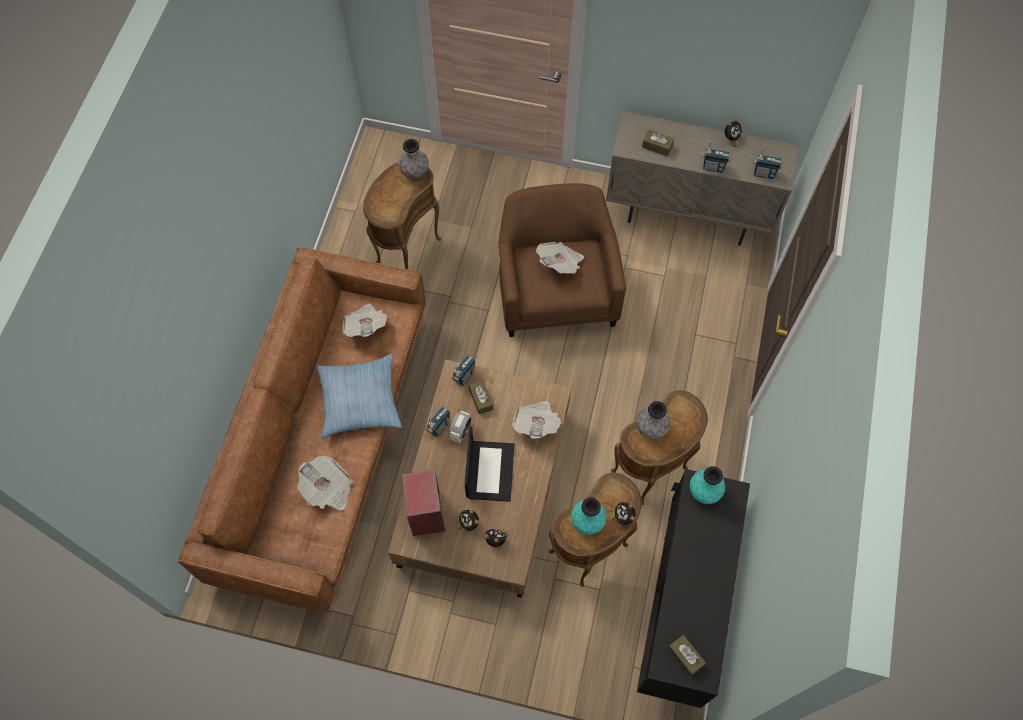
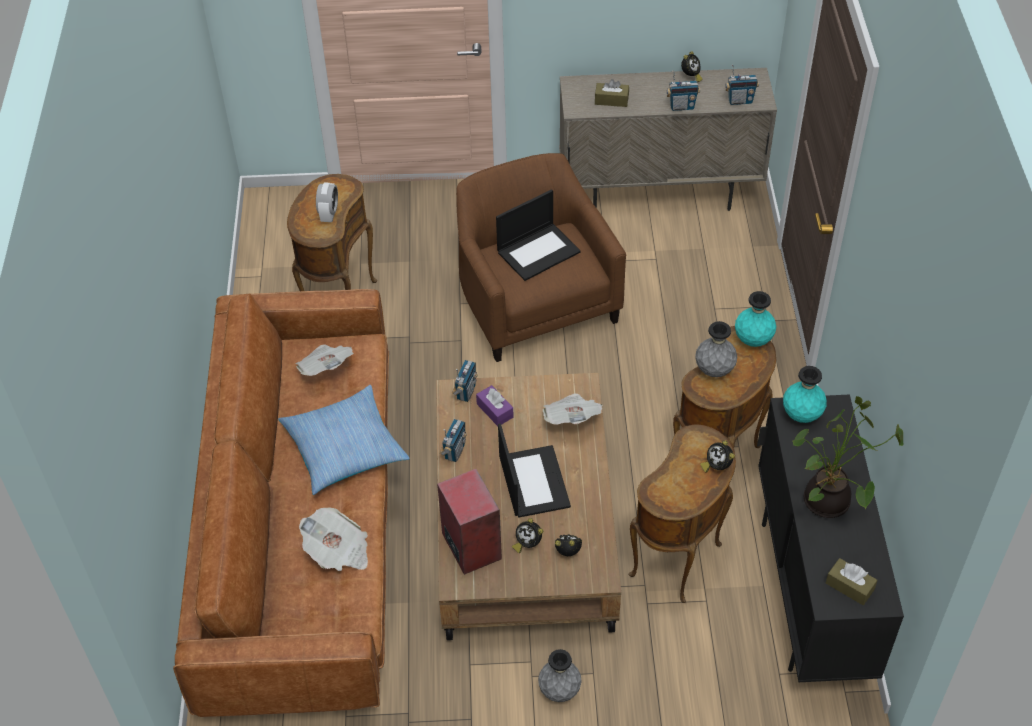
camera: 15 degrees left, 15 degrees down
(415, 173) = (339, 185): grey vase -> grey vase (559, 691)
(461, 432) = (483, 450): alarm clock -> alarm clock (329, 214)
(481, 399) = (495, 410): brown tissue box -> purple tissue box
(560, 263) = (538, 251): newspaper -> laptop
(587, 522) = (678, 482): turquoise vase -> turquoise vase (753, 340)
(696, 579) = (829, 504): none -> potted plant

